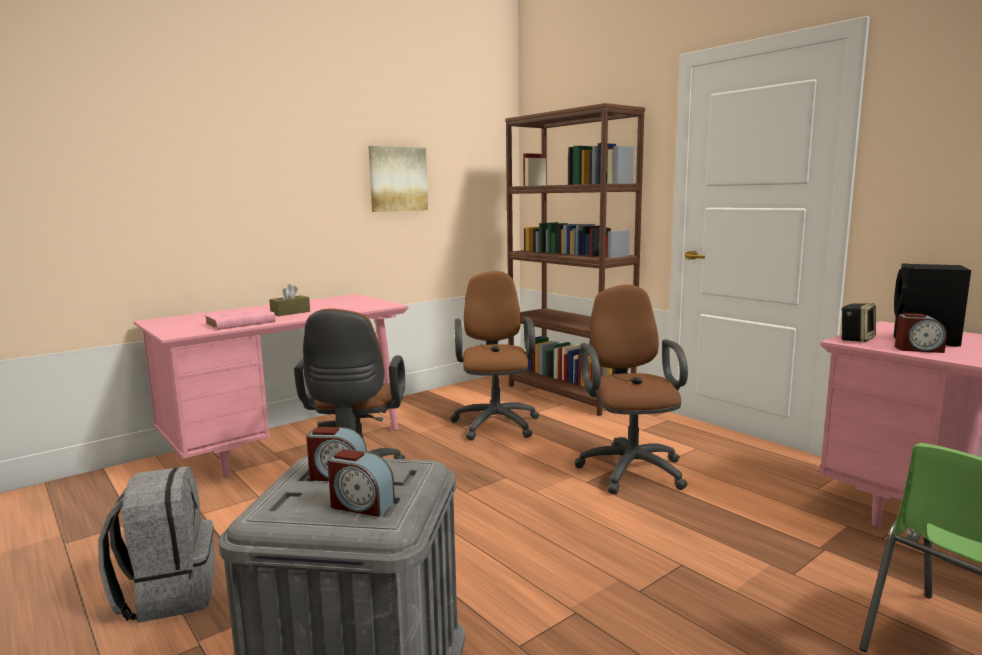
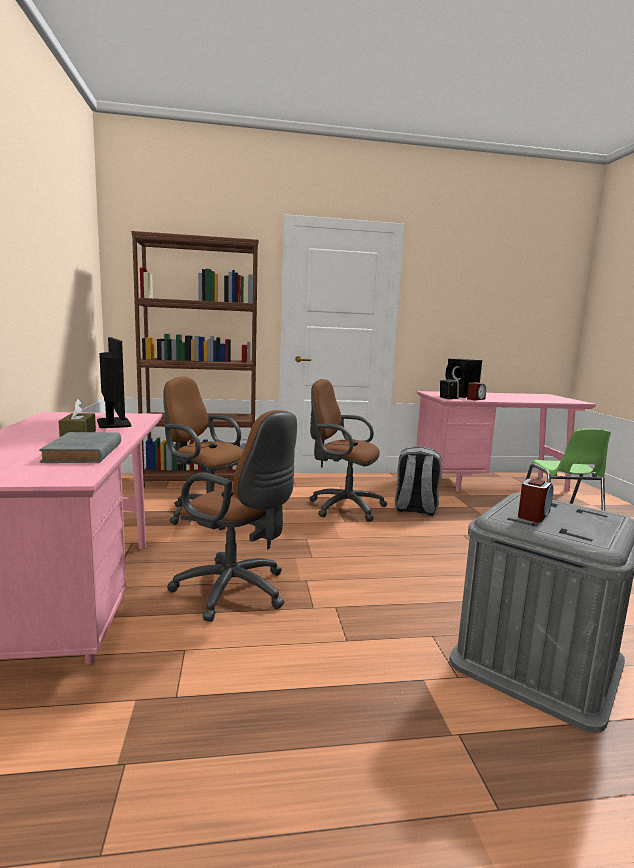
camera: 60 degrees left, 0 degrees up
(168, 594) = (350, 746): grey backpack -> grey backpack (415, 509)
(238, 323) = (83, 453): pink book -> grey book
(344, 308) = (113, 423): none -> monitor
(361, 505) = (590, 517): alarm clock -> none
(397, 179) = (51, 277): picture -> none

